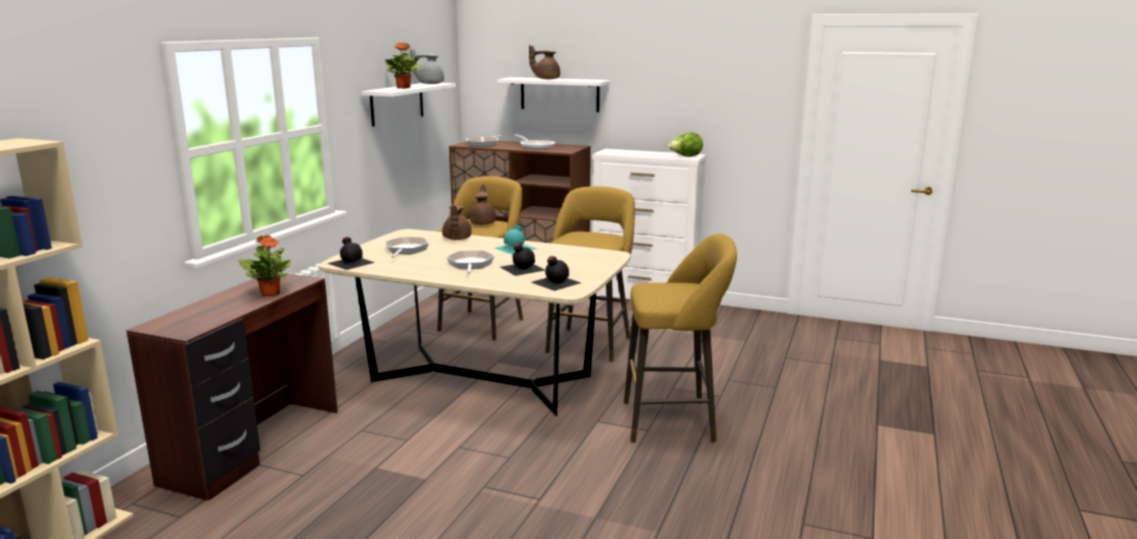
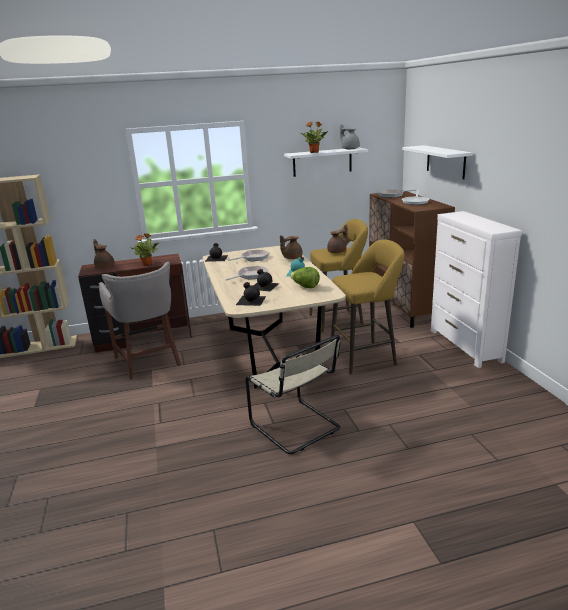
camera: 55 degrees right, 5 degrees up
(345, 462) = (149, 361): none -> grey stool
(546, 79) = (430, 148): brown teapot -> brown teapot (104, 266)
(674, 421) = (297, 427): yellow stool -> beige chair
(685, 157) = (492, 229): lettuce -> lettuce (305, 287)

